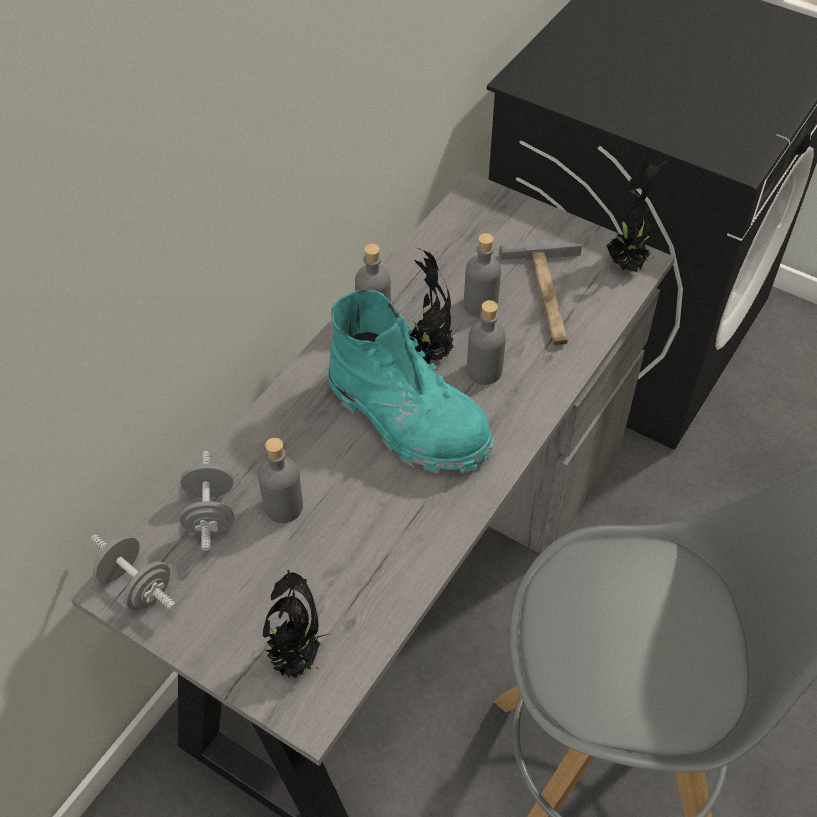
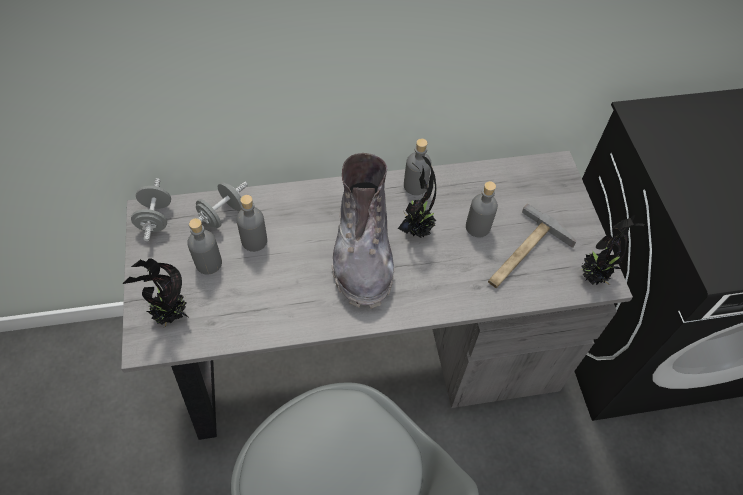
camera: 45 degrees right, 5 degrees up
(408, 420) = (363, 253): turquoise boot -> grey boot
(484, 371) = (433, 263): grey bottle -> grey bottle (208, 263)

